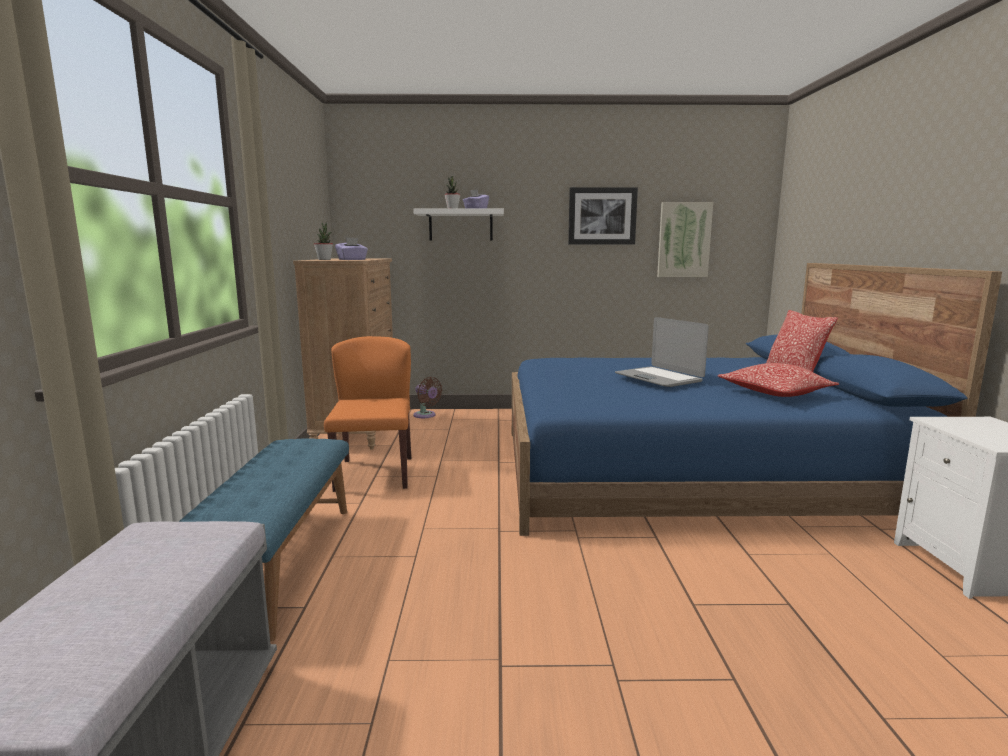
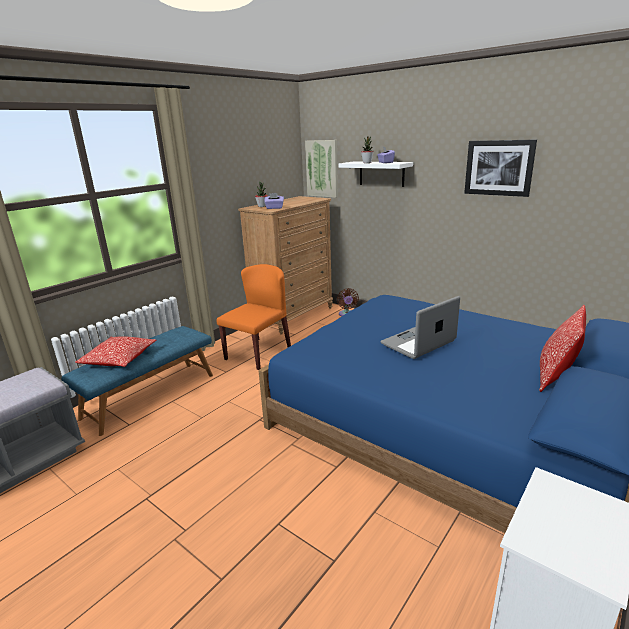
camera: 40 degrees right, 10 degrees up
(659, 378) = (418, 343): laptop -> laptop turned 45 degrees clockwise
(684, 240) = (585, 194): picture -> picture (322, 168)
(774, 394) = (481, 390): pillow -> pillow (119, 359)

